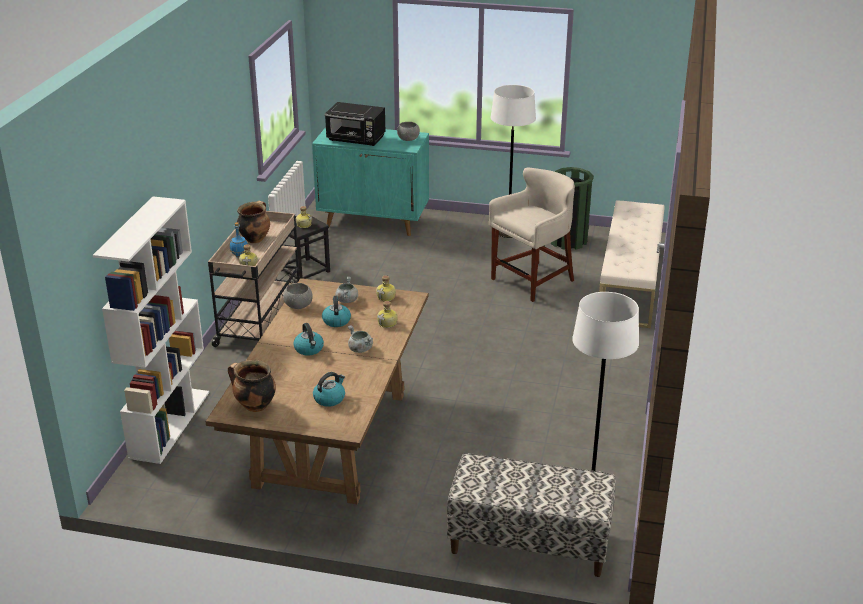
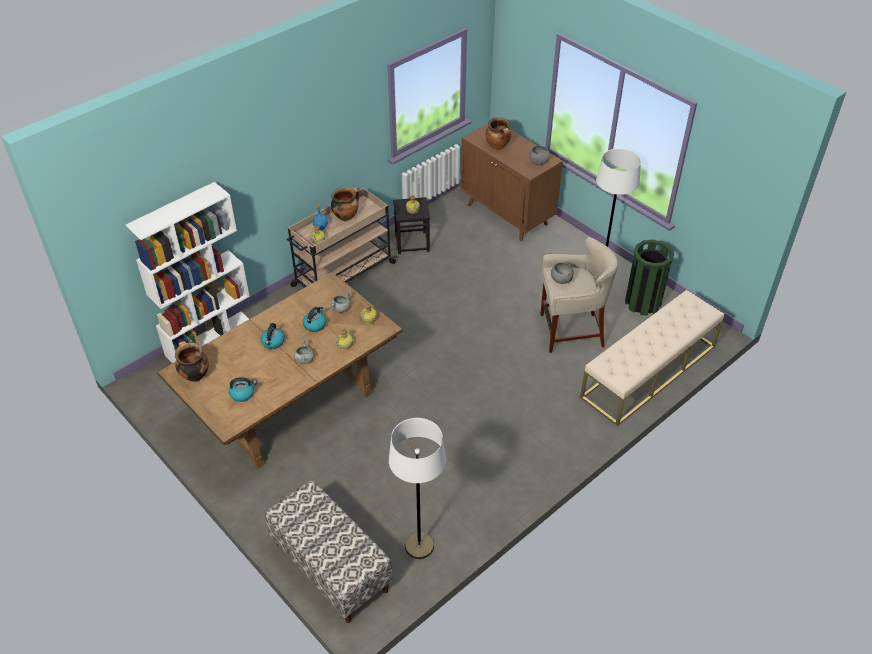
camera: 35 degrees right, 15 degrees up
(298, 305) = (305, 297): grey bowl -> grey bowl (561, 279)
(356, 139) = (498, 146): black microwave -> cooking pot
(374, 222) = (507, 215): turquoise cabinet -> brown cabinet

